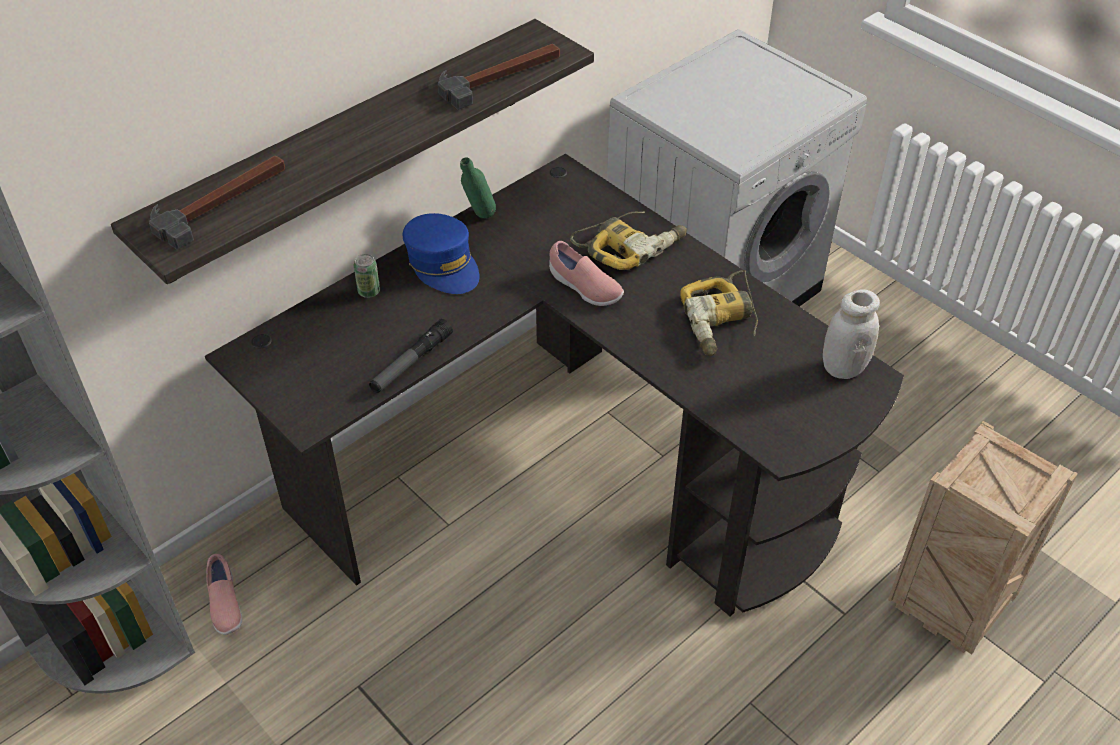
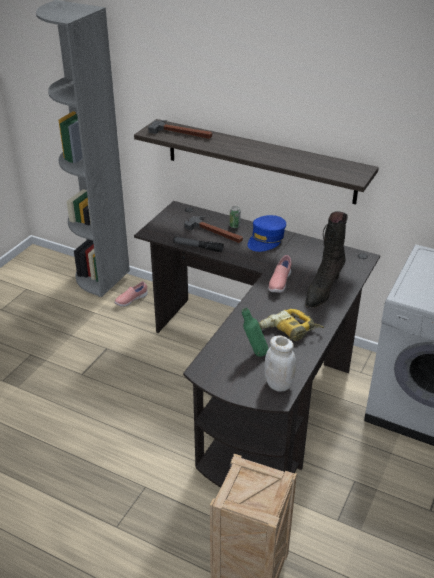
camera: 70 degrees right, 10 degrees down
(479, 219) = (305, 242): green bottle -> green bottle (254, 353)
(500, 76) = (318, 168): hammer -> hammer (215, 232)
(630, 246) = (322, 290): power drill -> black boot

